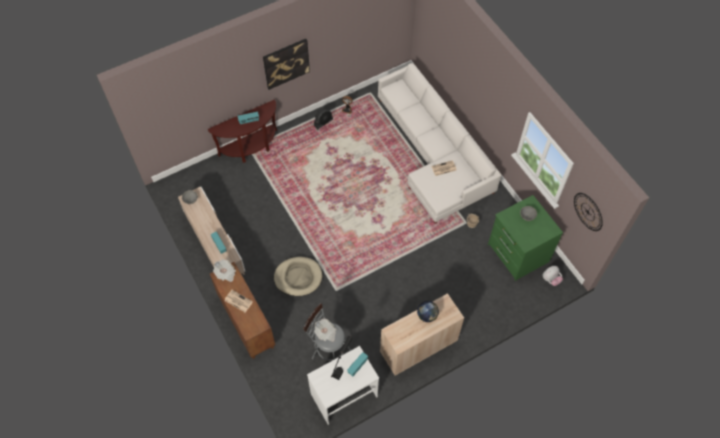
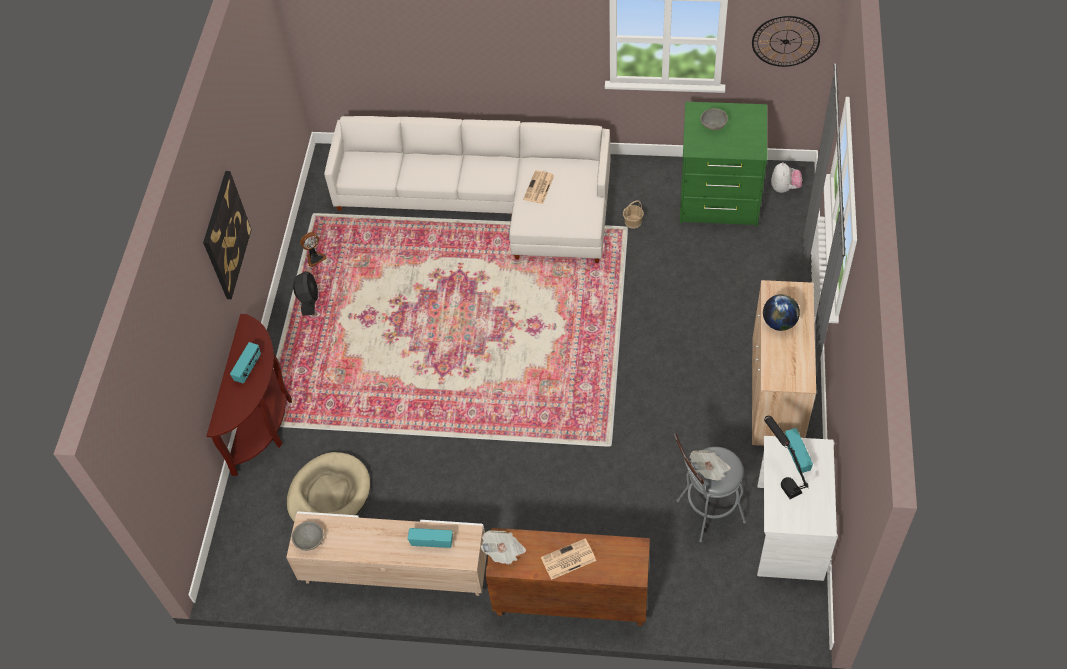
camera: 50 degrees left, 5 degrees down
(298, 277) = (549, 483): beige dog bed -> beige dog bed (329, 494)

